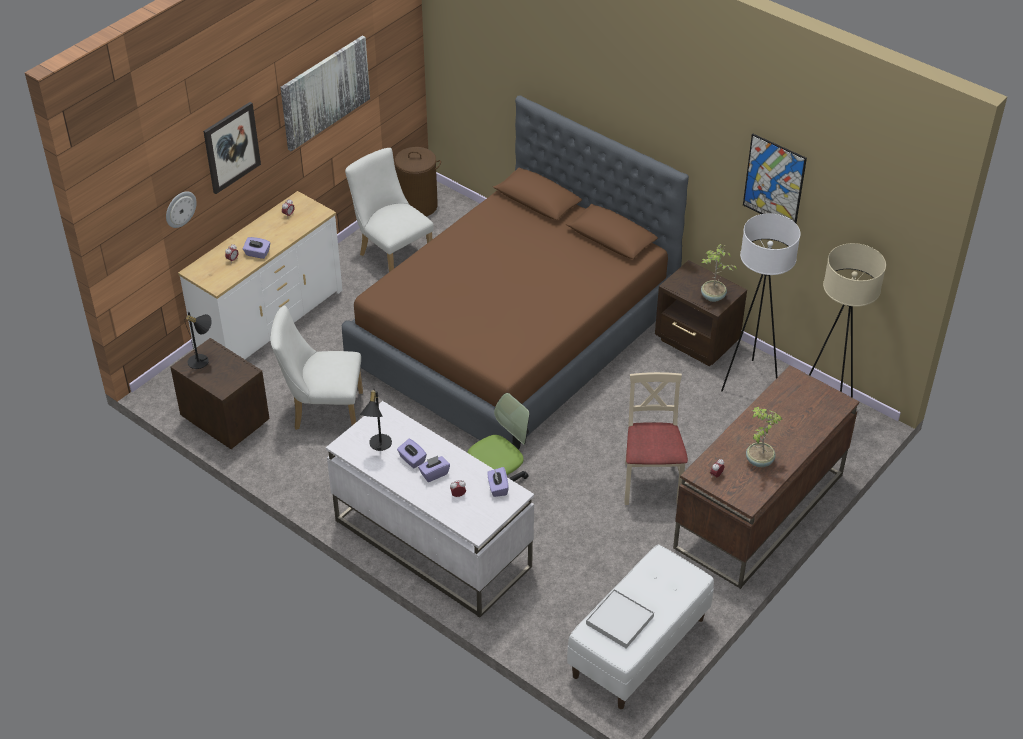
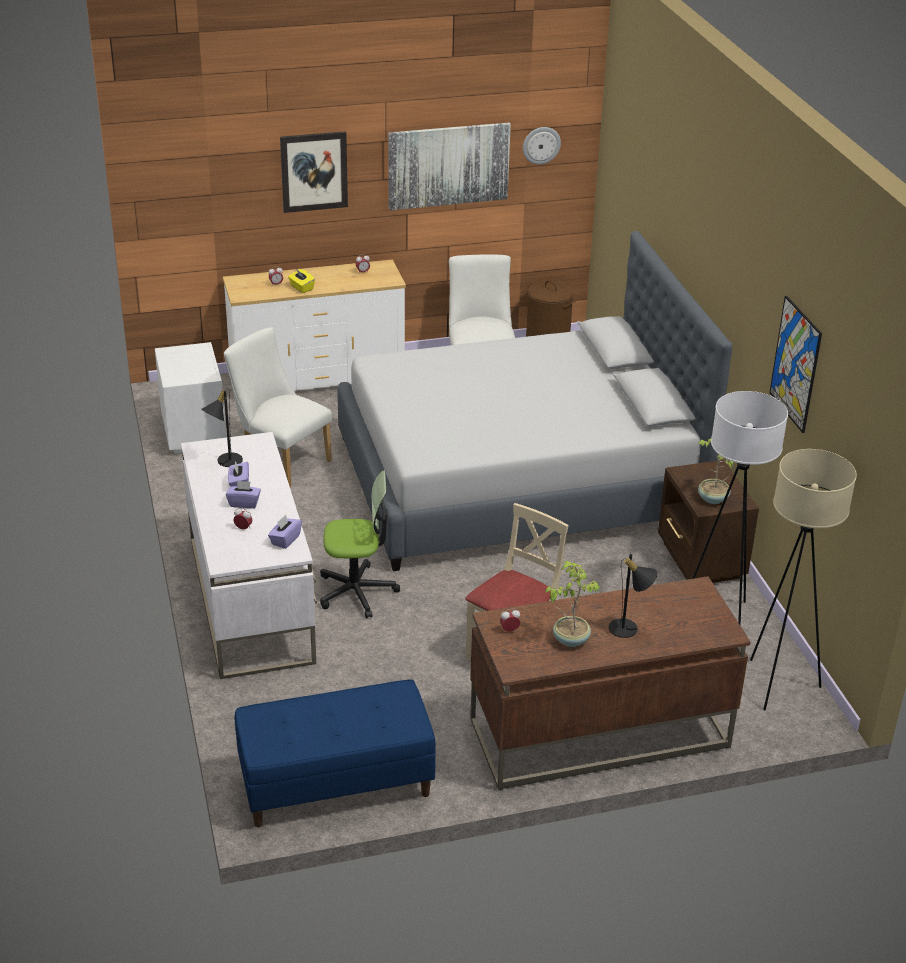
camera: 35 degrees right, 10 degrees down
(180, 209) = (238, 209): wall clock -> wall clock (541, 145)
(202, 360) = (183, 354): black table lamp -> black table lamp (628, 629)
(225, 421) = (195, 432): brown nightstand -> white nightstand
(257, 254) = (301, 288): purple tissue box -> yellow tissue box
(514, 338) = (518, 480): brown bed -> grey bed
(620, 620) = (296, 722): white tray -> none
(639, 648) = (335, 785): white bench -> blue bench

